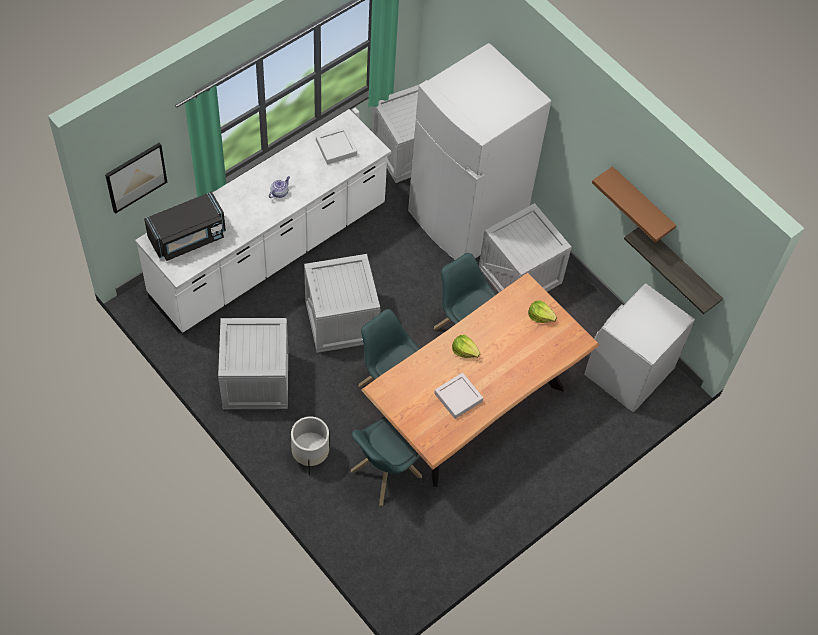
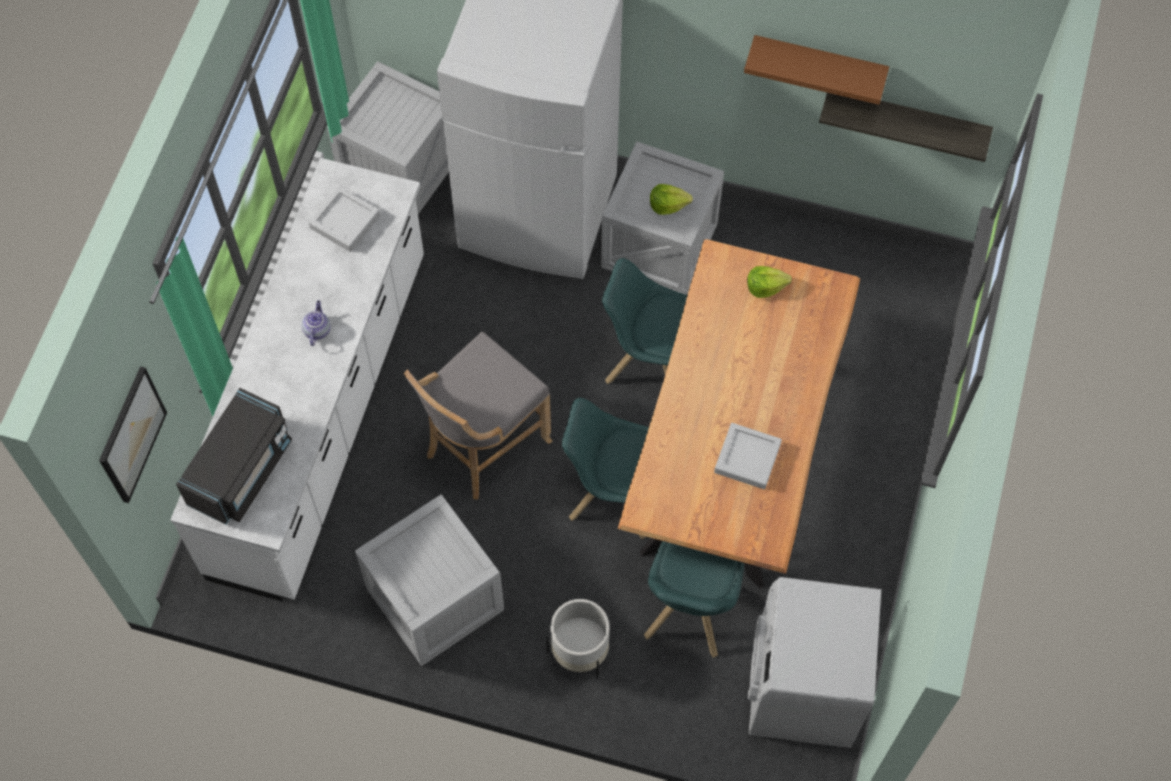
camera: 30 degrees left, 5 degrees up
(340, 320) = (482, 447): crate -> grey stool
(464, 351) = (709, 392): lettuce -> lettuce (668, 204)
(627, 370) = (875, 286): white washing machine -> white washing machine (801, 687)

